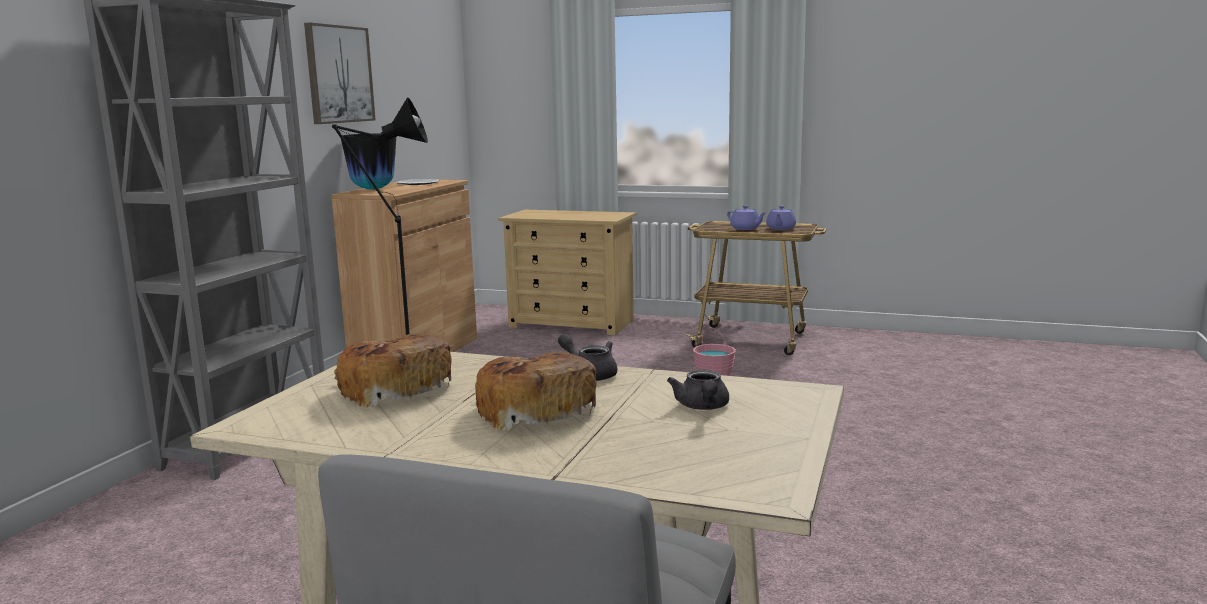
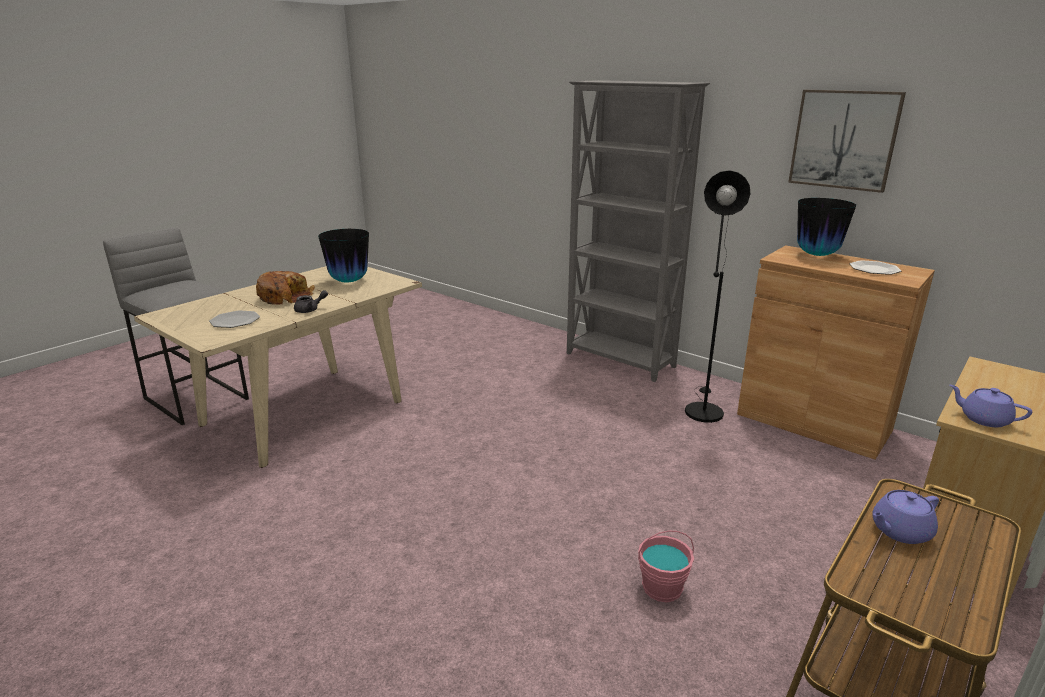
camera: 110 degrees right, 10 degrees up
(394, 389) = (349, 281): bread -> vase
(702, 407) = (235, 321): grey teapot -> plate
(780, 229) = (915, 580): purple teapot -> purple teapot (983, 419)

